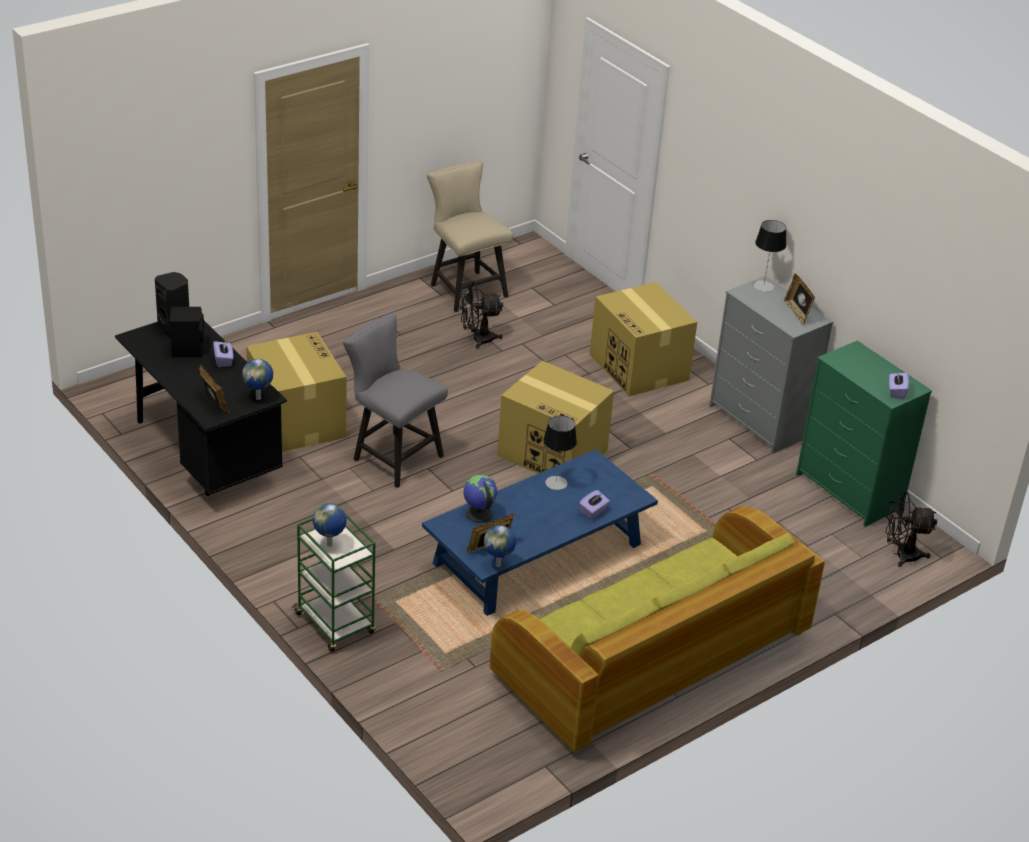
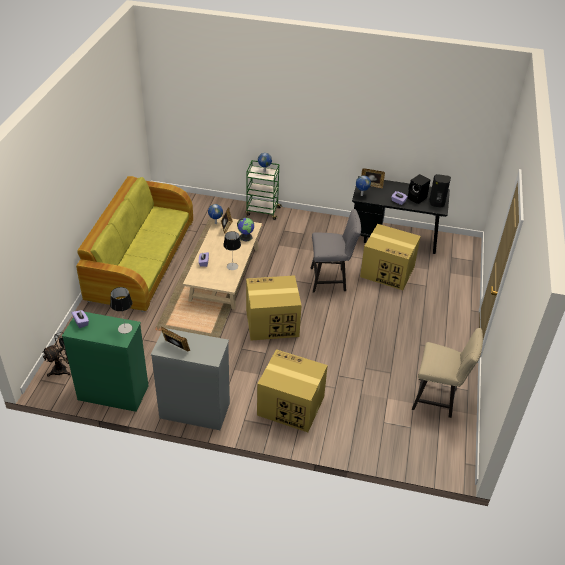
camera: 140 degrees right, 5 degrees up
(477, 339) = (385, 367): black fan -> none
(538, 555) = (224, 273): blue coffee table -> beige coffee table
(763, 286) = (211, 357): table lamp -> table lamp (125, 328)

